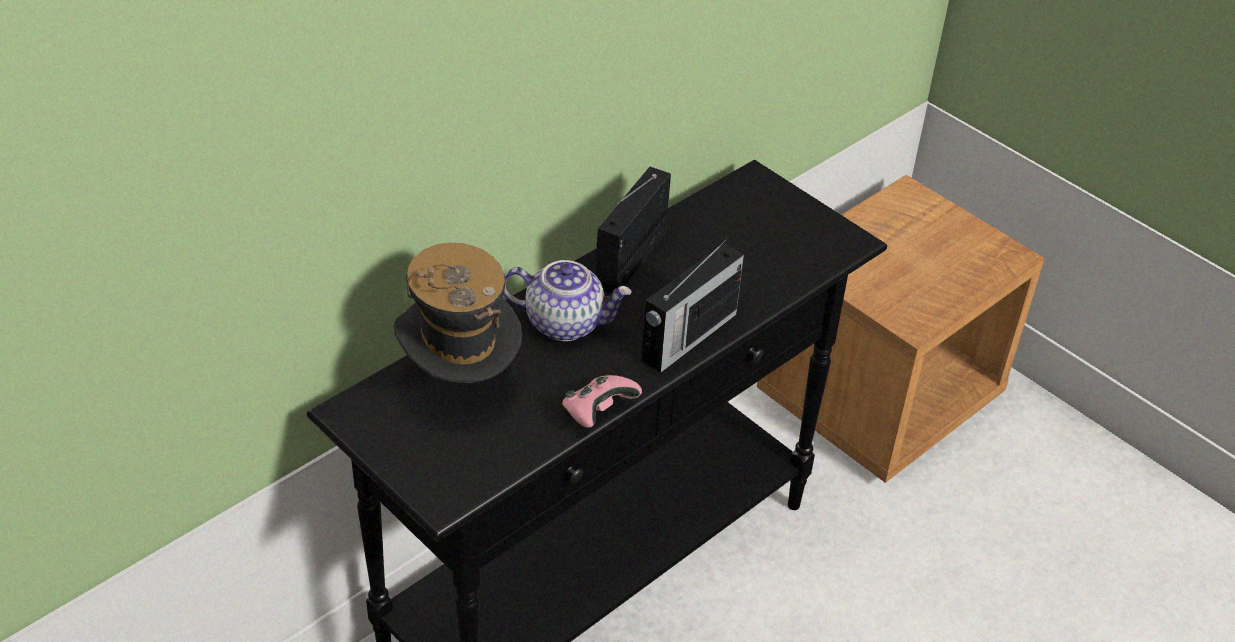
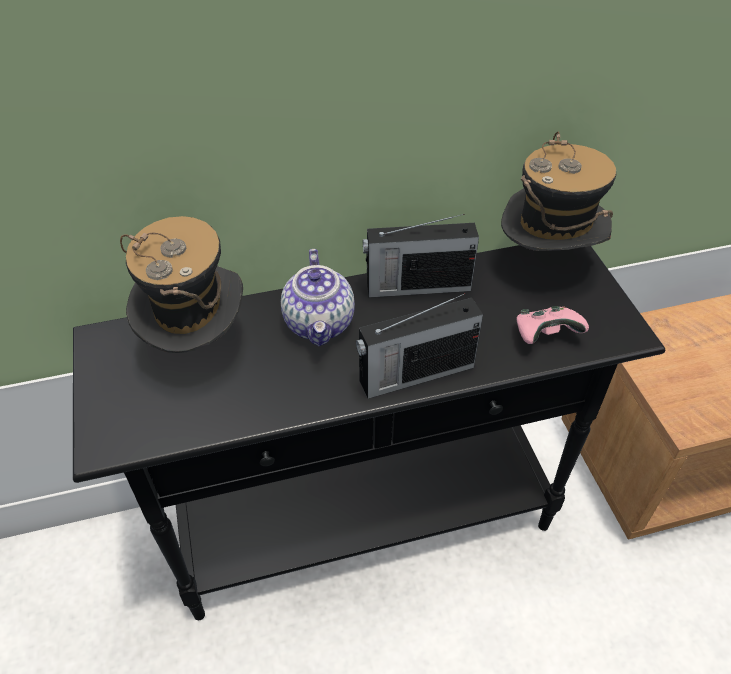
camera: 30 degrees right, 5 degrees up
(565, 322) = (320, 323): teapot -> teapot turned 45 degrees clockwise
(598, 412) = (287, 416): pink game controller -> pink game controller (545, 335)
(632, 258) = (416, 286): radio -> radio turned 150 degrees counterclockwise
(740, 199) = (546, 264): none -> hat

